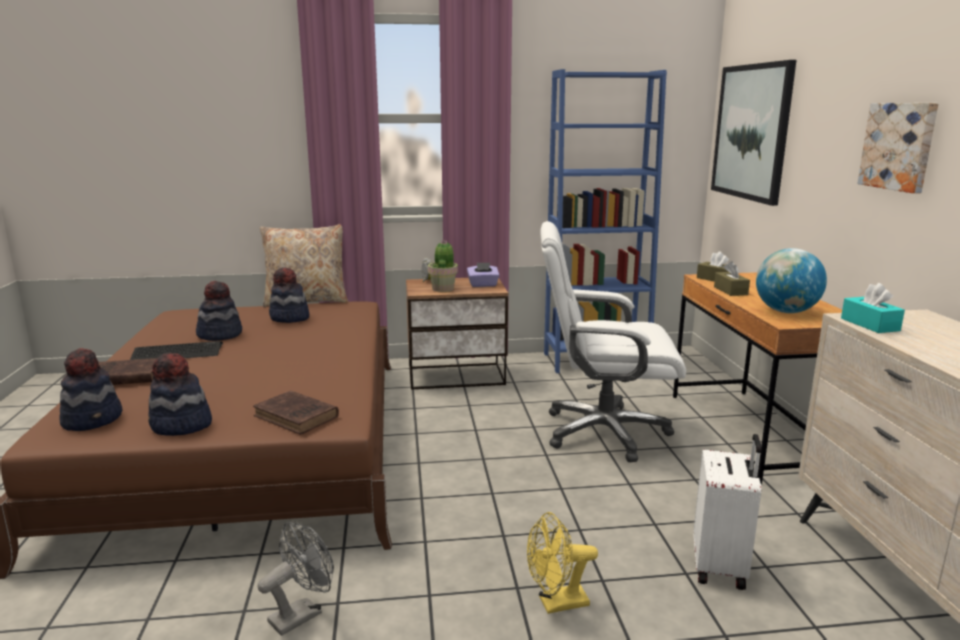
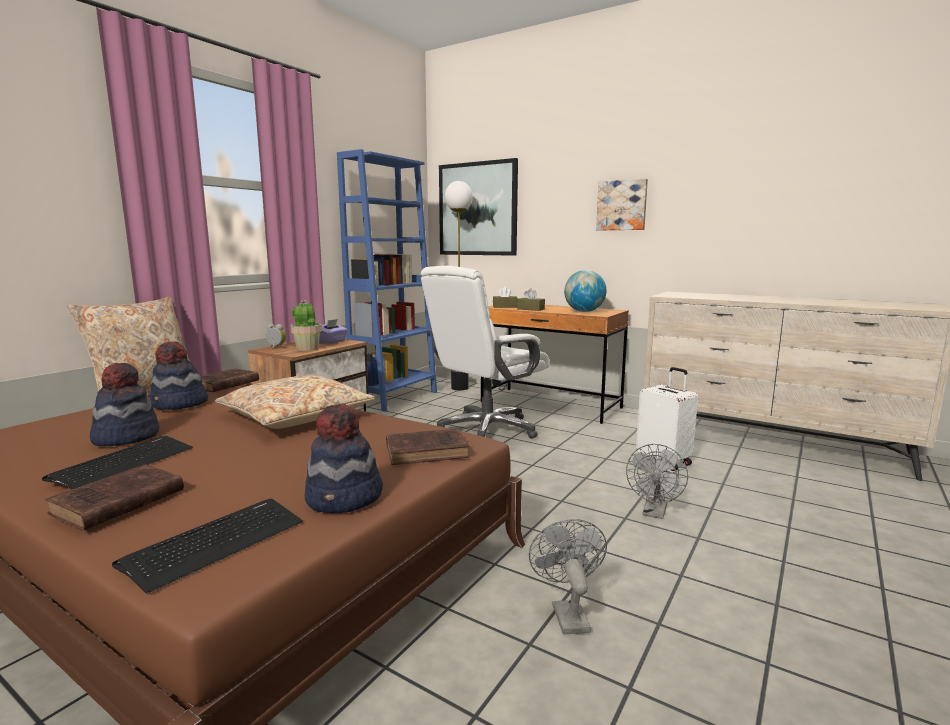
camera: 50 degrees left, 5 degrees down
(93, 419) = (216, 542): hat -> keyboard
(319, 353) = (296, 416): none -> beige pillow
(348, 308) = (223, 384): none -> brown book
(556, 604) = (654, 513): yellow fan -> grey fan
(688, 371) = (460, 388): none -> floor lamp
(869, 324) = (678, 296): turquoise tissue box -> none

